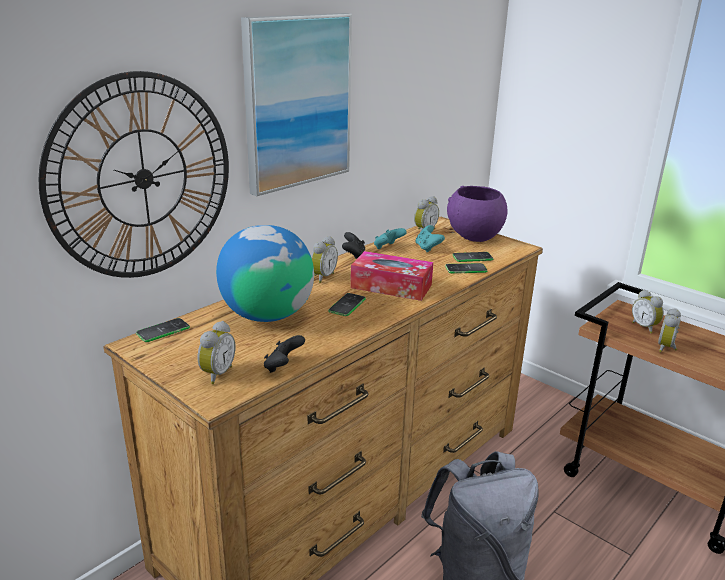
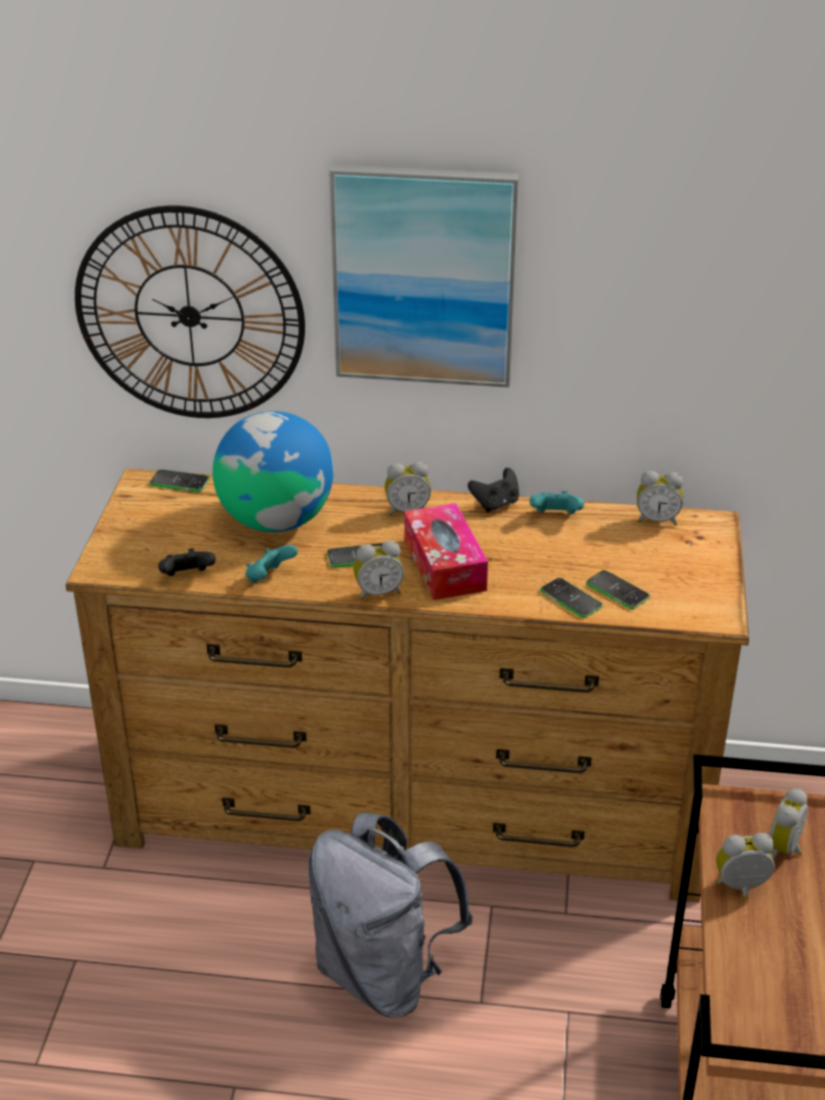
camera: 55 degrees right, 10 degrees up
(216, 374) = (137, 548): alarm clock -> alarm clock (378, 592)
(427, 248) = (598, 545): turquoise game controller -> turquoise game controller (269, 578)
(474, 236) = (698, 566): purple bowl -> none

